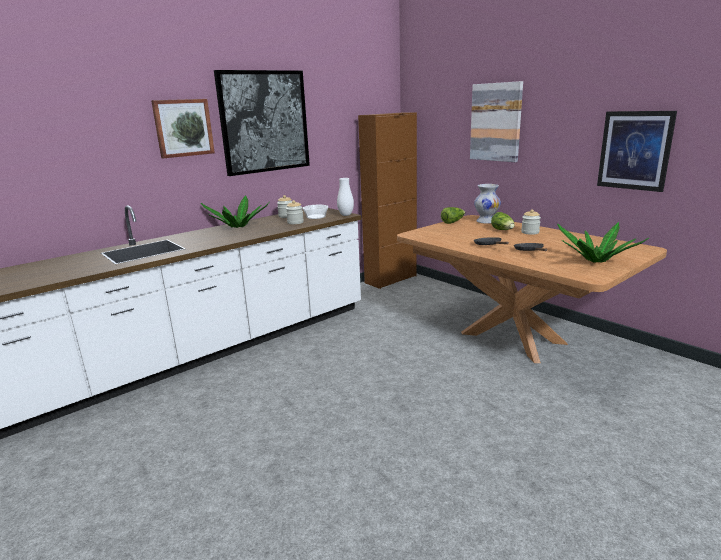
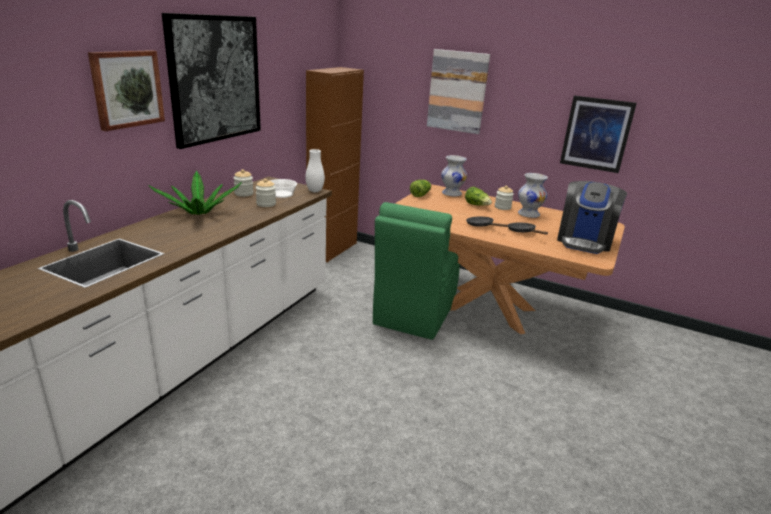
camera: 25 degrees left, 5 degrees up
(431, 334) = (413, 314): none -> green chair
(554, 238) = (528, 214): none -> white vase
(595, 261) = (584, 241): potted plant -> coffee machine

